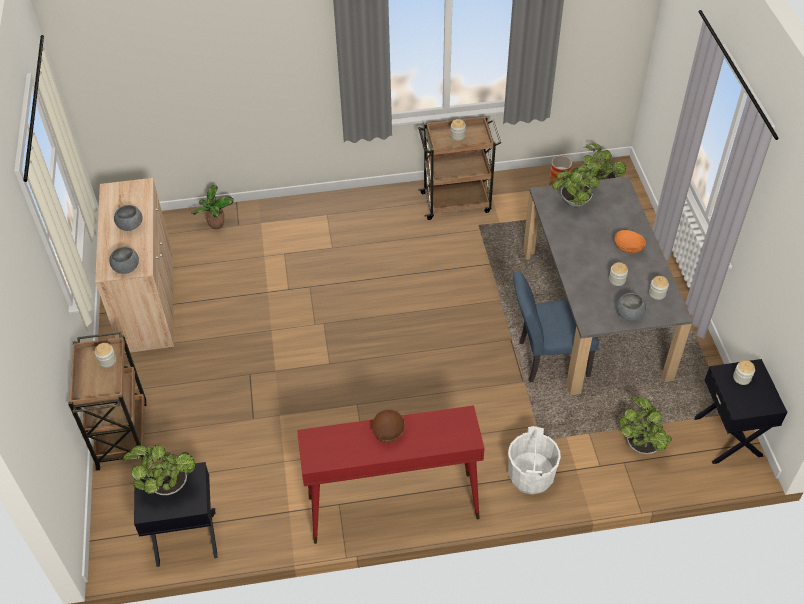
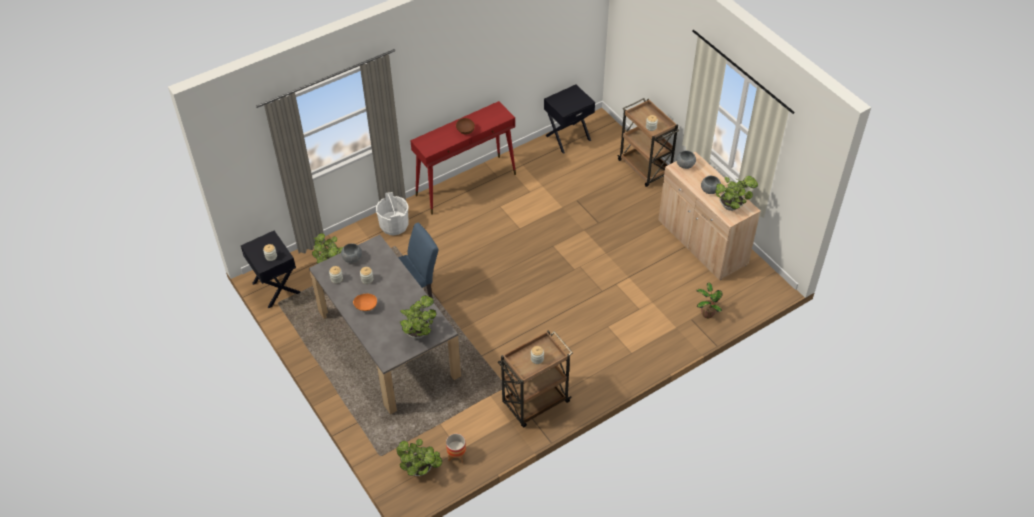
camera: 155 degrees right, 0 degrees up
(167, 485) = (573, 102): potted plant -> potted plant (732, 205)

